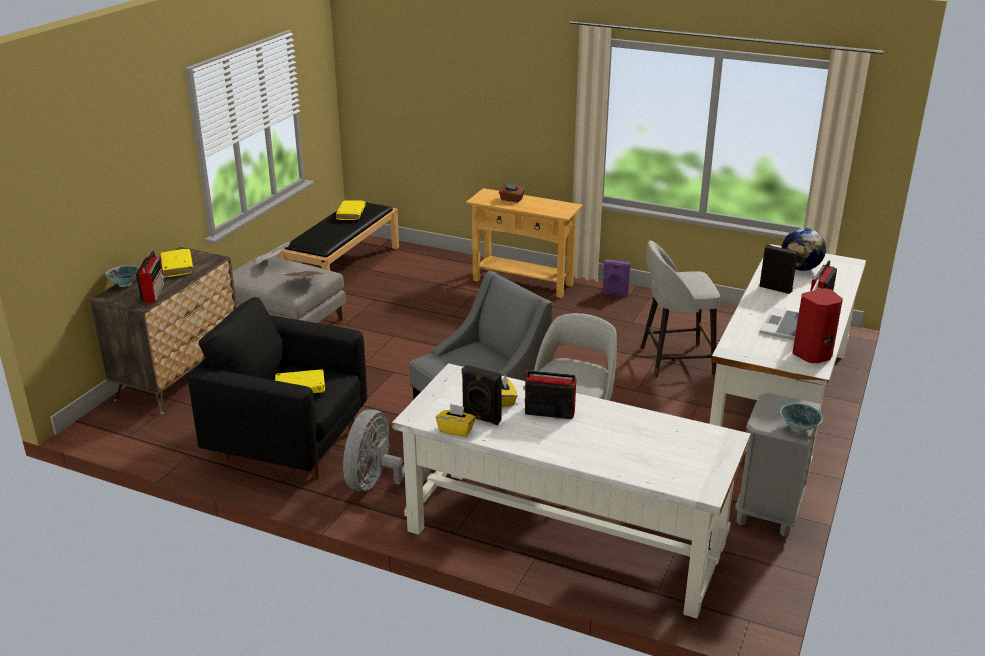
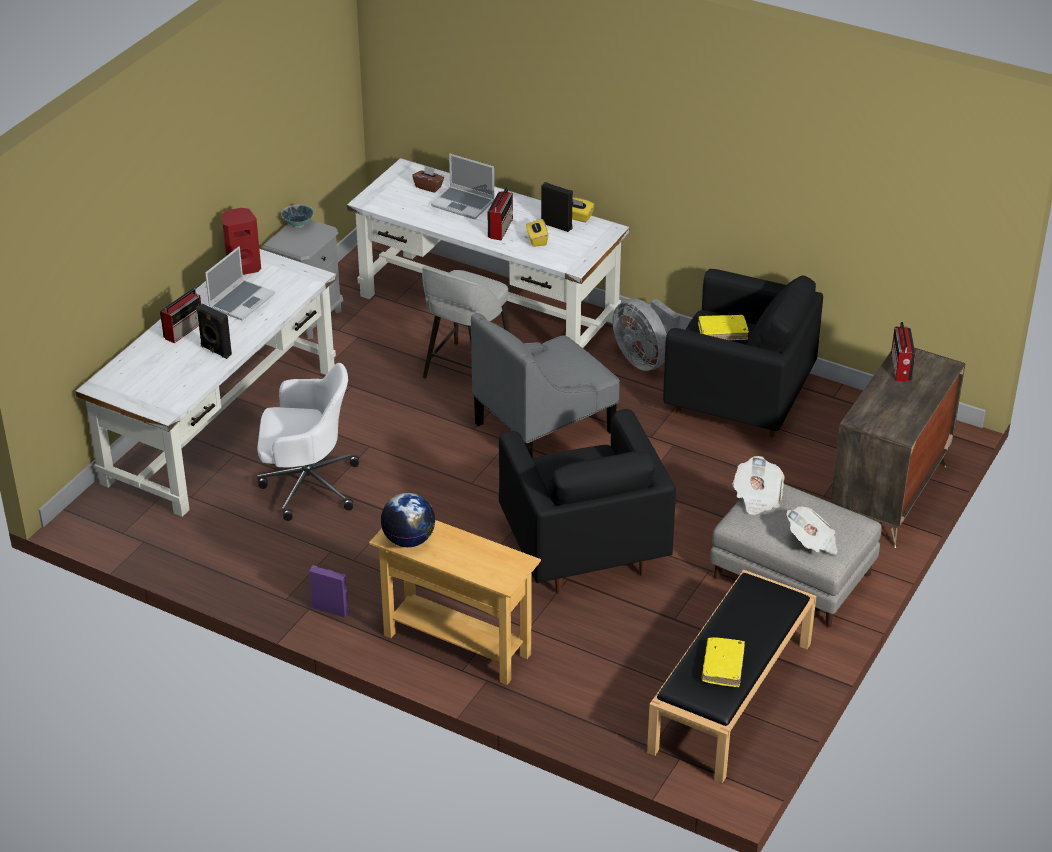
camera: 175 degrees left, 10 degrees up
(125, 284) = (939, 382): bowl -> none
(177, 267) = (894, 407): yellow book -> none
(380, 483) = (644, 359): grey fan -> grey fan turned 120 degrees clockwise
(440, 332) = (583, 548): none -> black armchair
(511, 199) = (471, 559): brown tissue box -> brown tissue box (428, 187)
(548, 412) = (501, 228): radio -> radio turned 90 degrees counterclockwise
(603, 440) = (464, 204): none -> laptop
(674, 361) = (307, 485): grey stool -> white office chair
(800, 268) = (164, 380): globe -> globe (409, 540)

